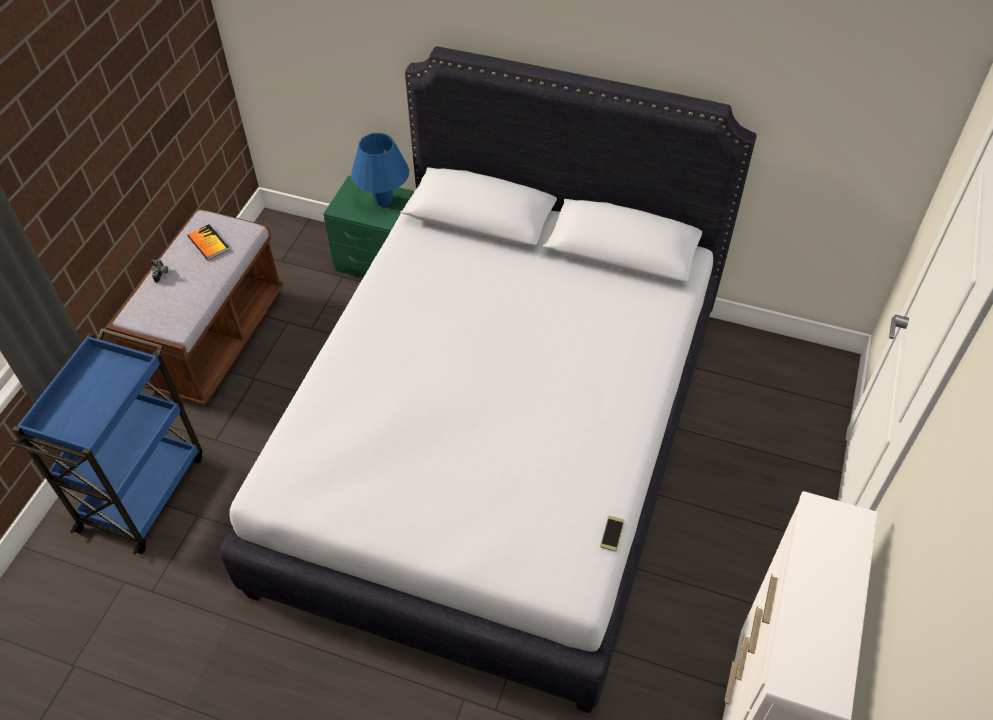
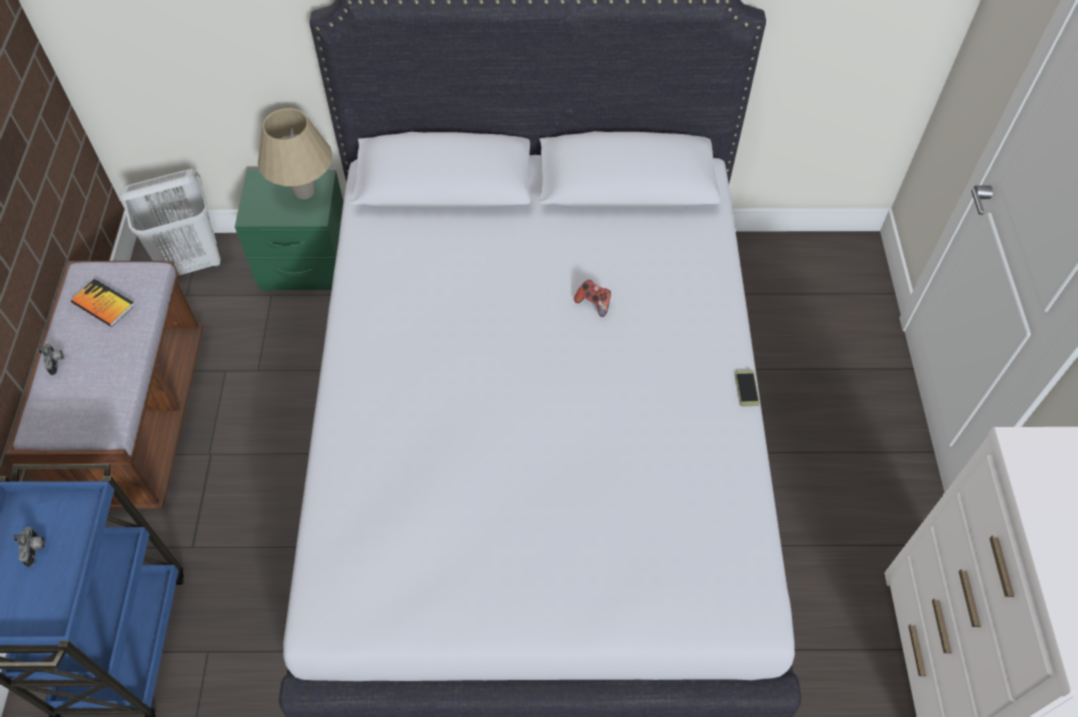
camera: 20 degrees left, 5 degrees up
(94, 388) = (36, 549): none -> camera
(295, 238) = (192, 262): none -> white laundry basket
(383, 200) = (304, 191): blue table lamp -> beige table lamp
(556, 331) = (593, 303): none -> game controller
(612, 534) = (762, 533): phone -> phone (747, 388)

